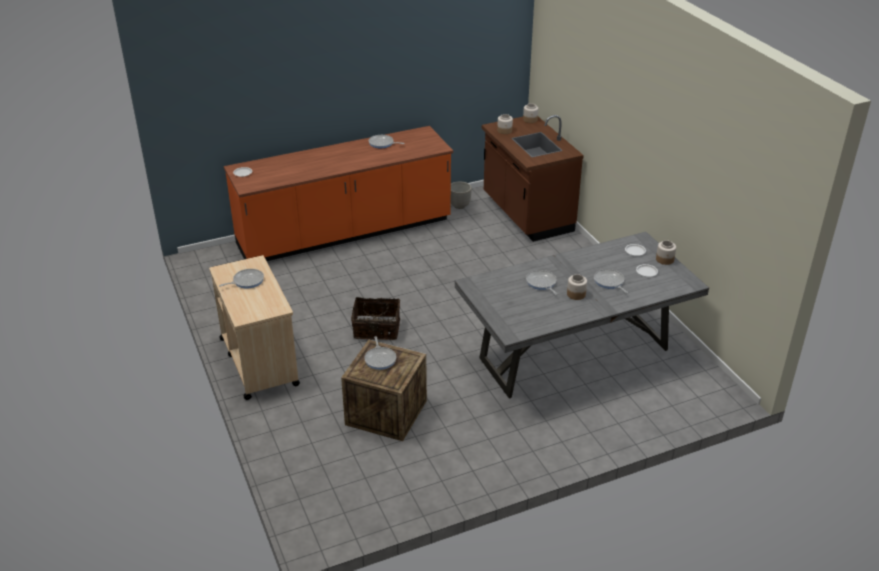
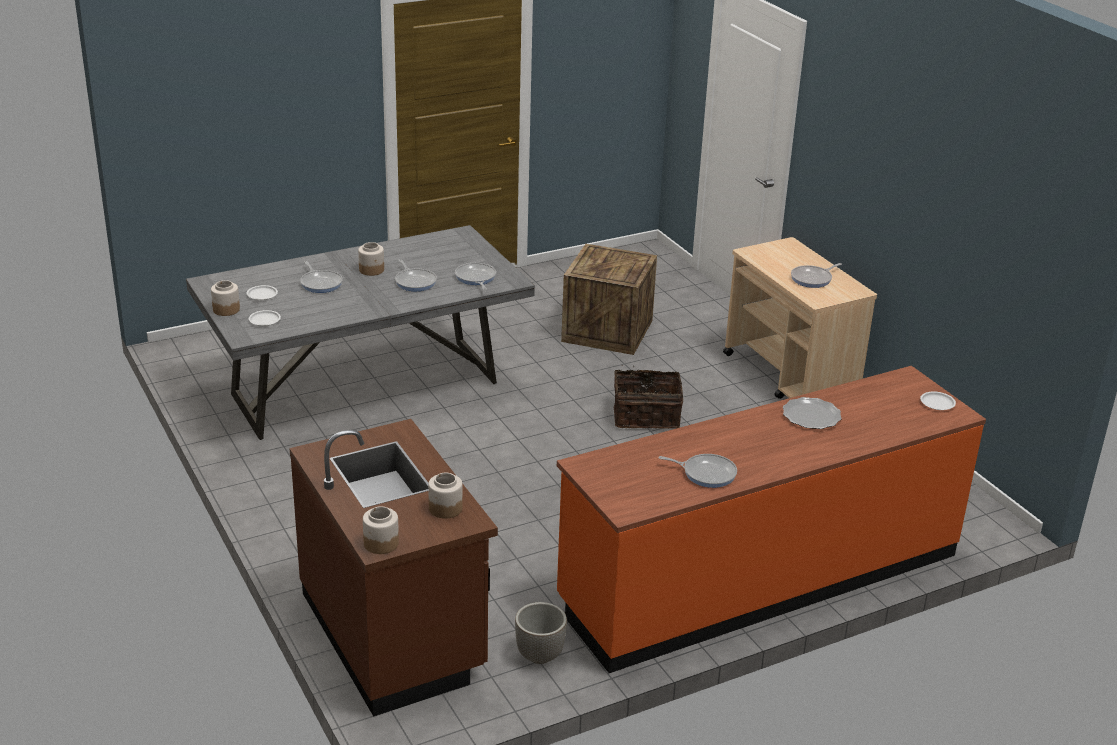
camera: 175 degrees right, 5 degrees down
(316, 167) = (811, 416): none -> plate
(380, 359) = (617, 269): frying pan -> frying pan (475, 278)

